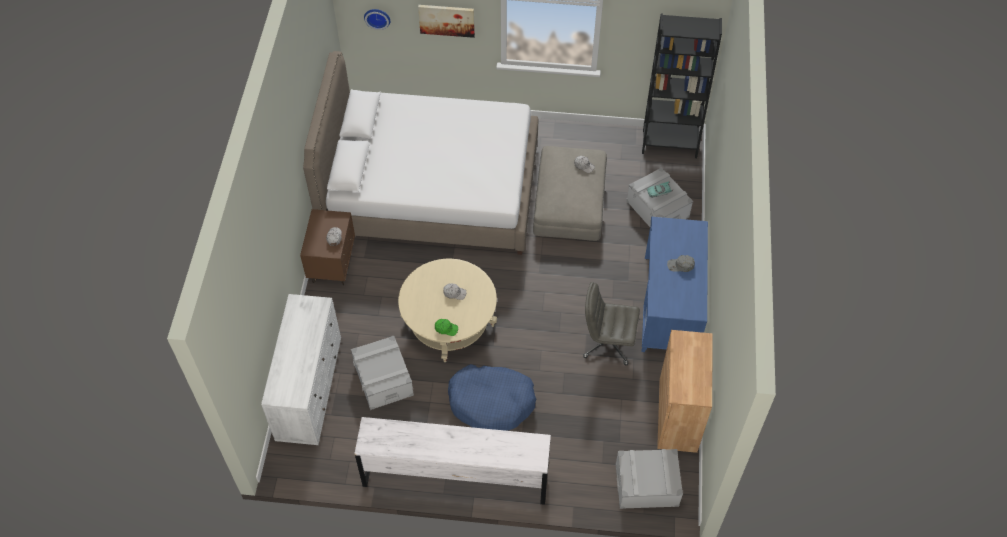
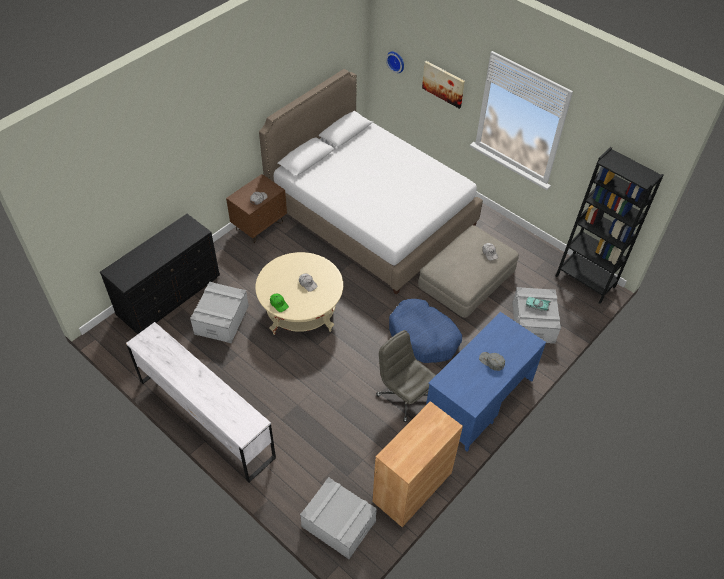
camera: 35 degrees right, 5 degrees down
(309, 388) = (170, 295): white dresser -> black dresser
(491, 402) = (279, 383): blue dog bed -> blue dog bed (423, 337)

